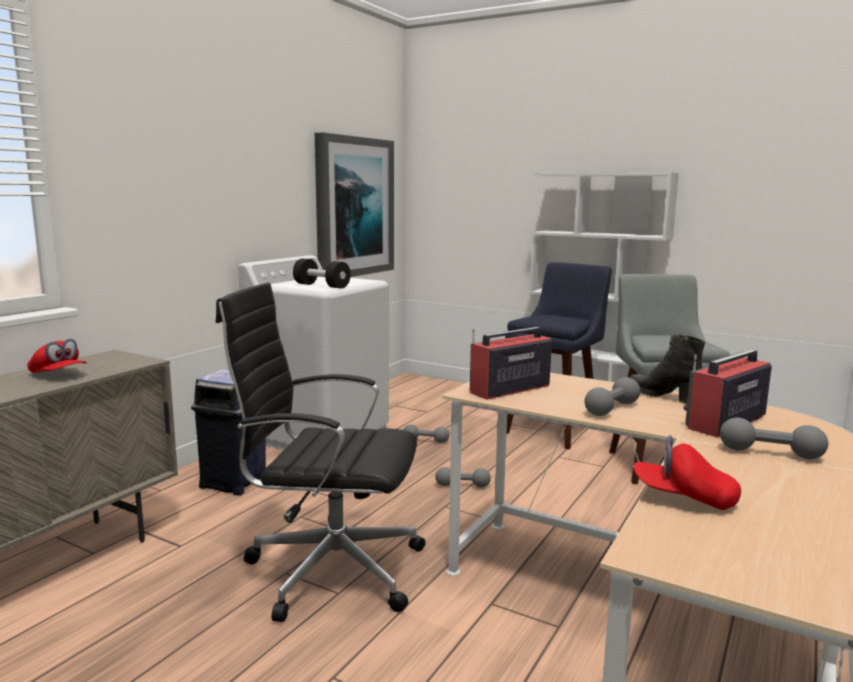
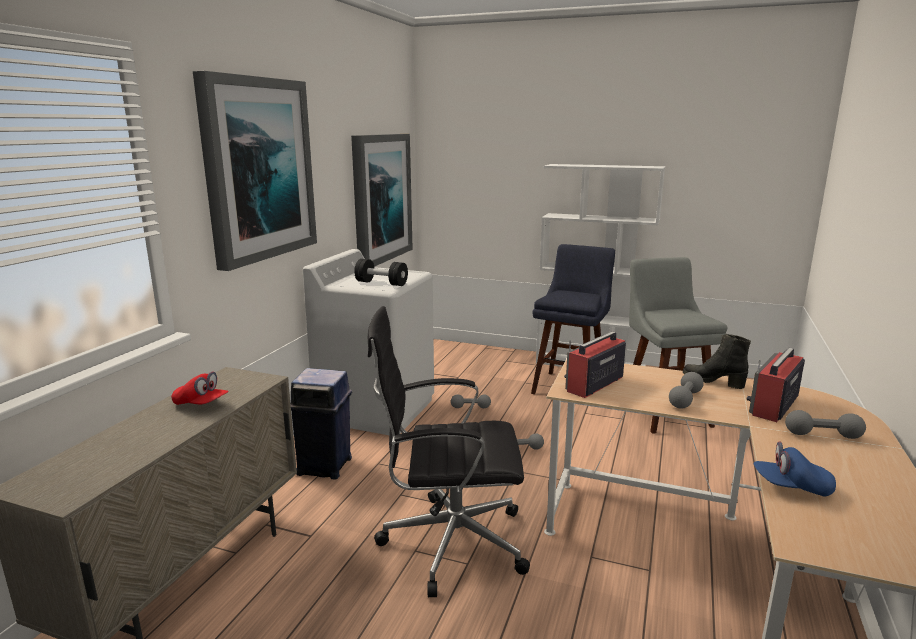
camera: 10 degrees left, 5 degrees up
(185, 150) = (258, 169): none -> picture
(684, 498) = (791, 487): red cap -> blue cap

